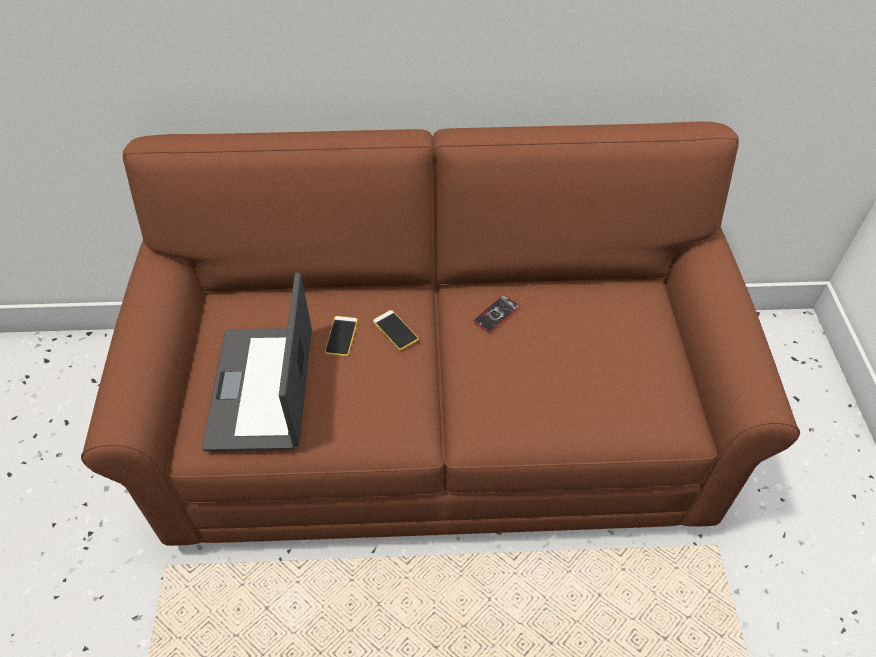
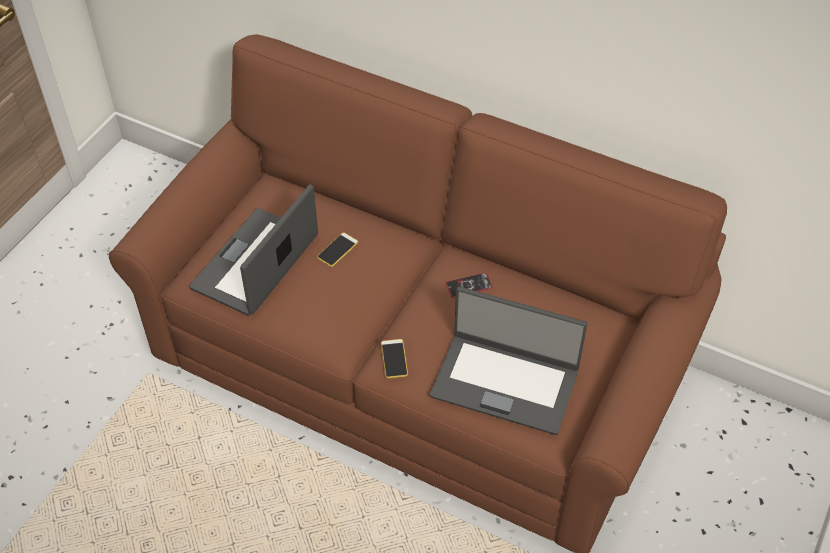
camera: 30 degrees right, 0 degrees up
(395, 330) = (381, 263): phone -> phone (394, 359)
(602, 391) = (505, 382): none -> laptop

